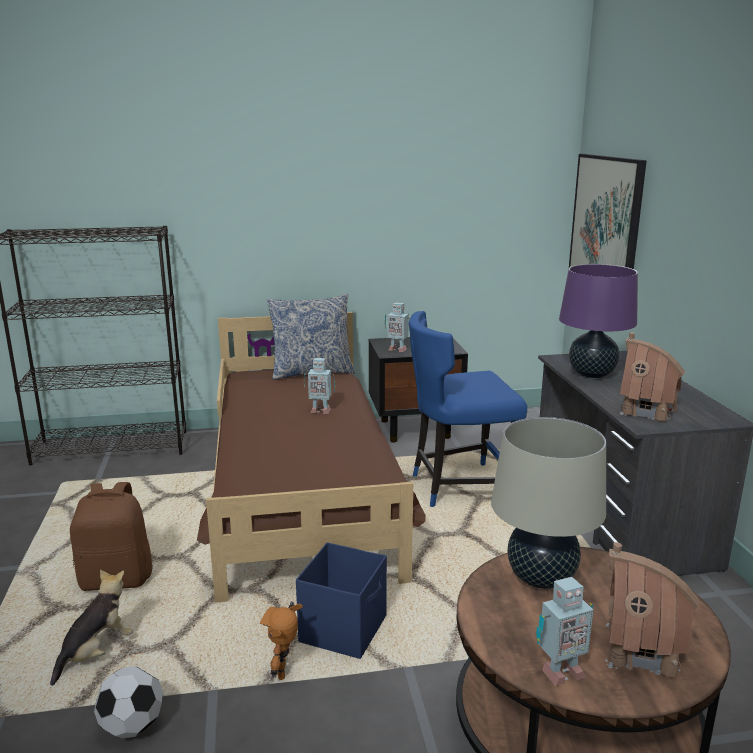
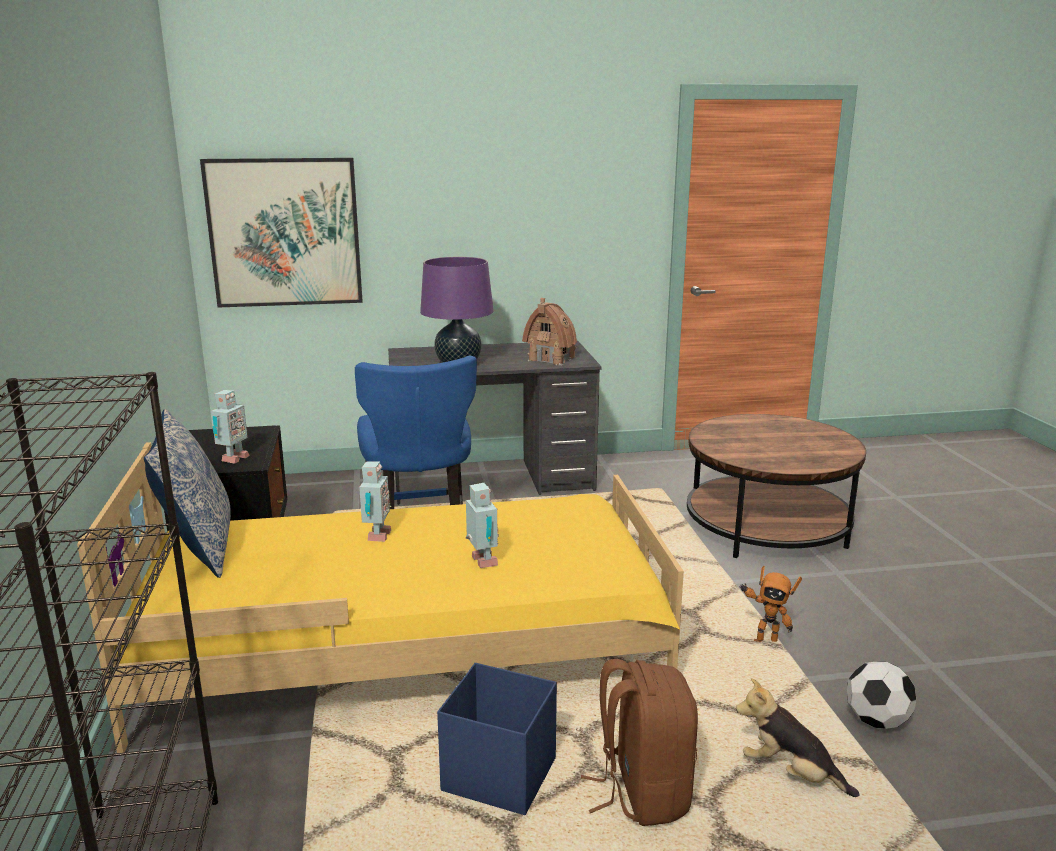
camera: 90 degrees left, 0 degrees up
(302, 491) = (408, 650): brown bed -> yellow bed
(344, 629) = (693, 611): blue storage box -> blue storage box (498, 774)
(541, 578) = (738, 448): beige table lamp -> none
(560, 672) = (836, 451): toy robot -> toy robot (482, 562)
(641, 650) = (801, 432): toy house -> none

